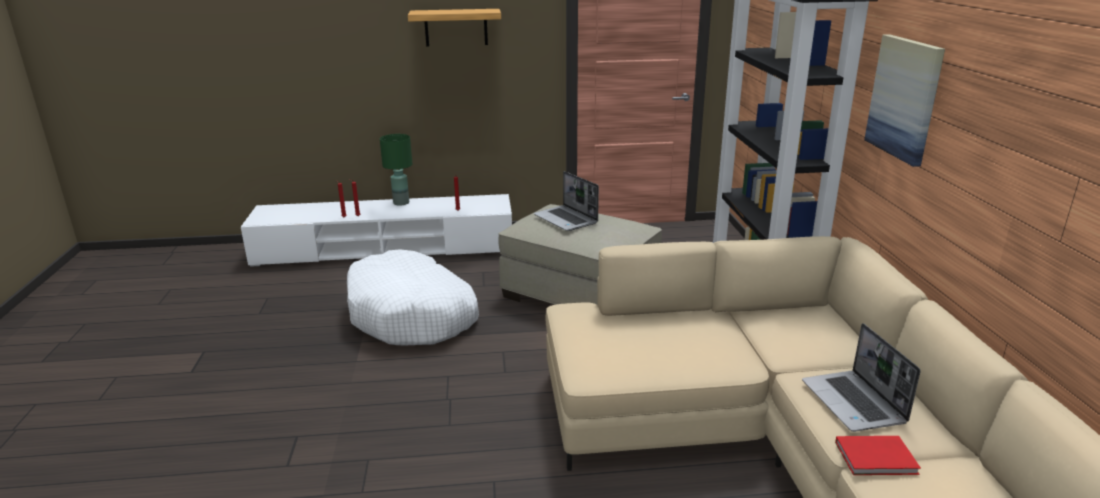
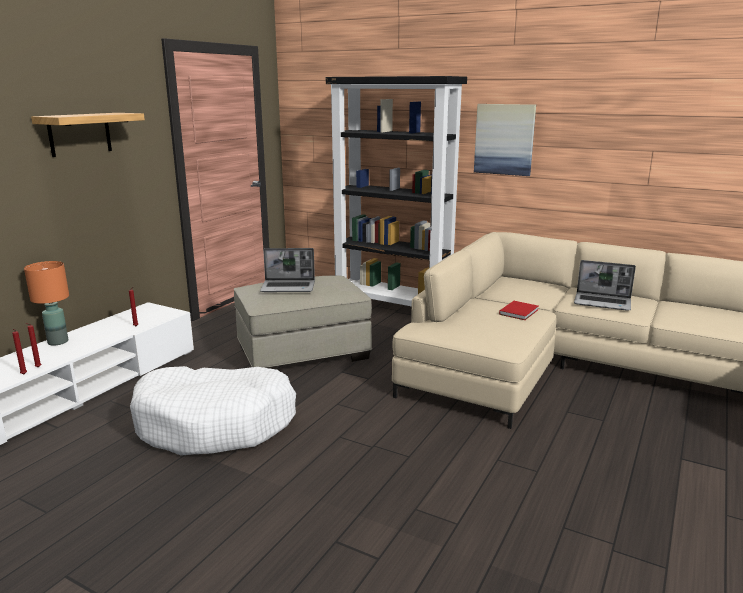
camera: 55 degrees left, 5 degrees down
(400, 203) = (57, 342): green table lamp -> orange table lamp
(878, 458) = (653, 315): red book -> red book (520, 312)

